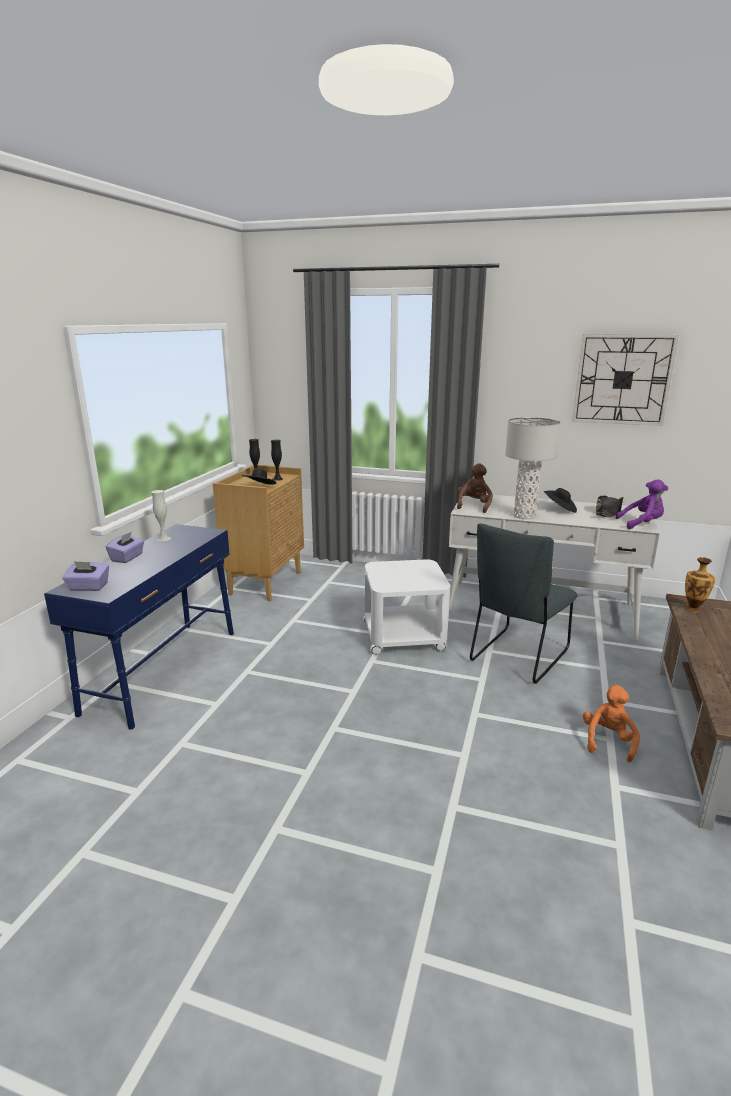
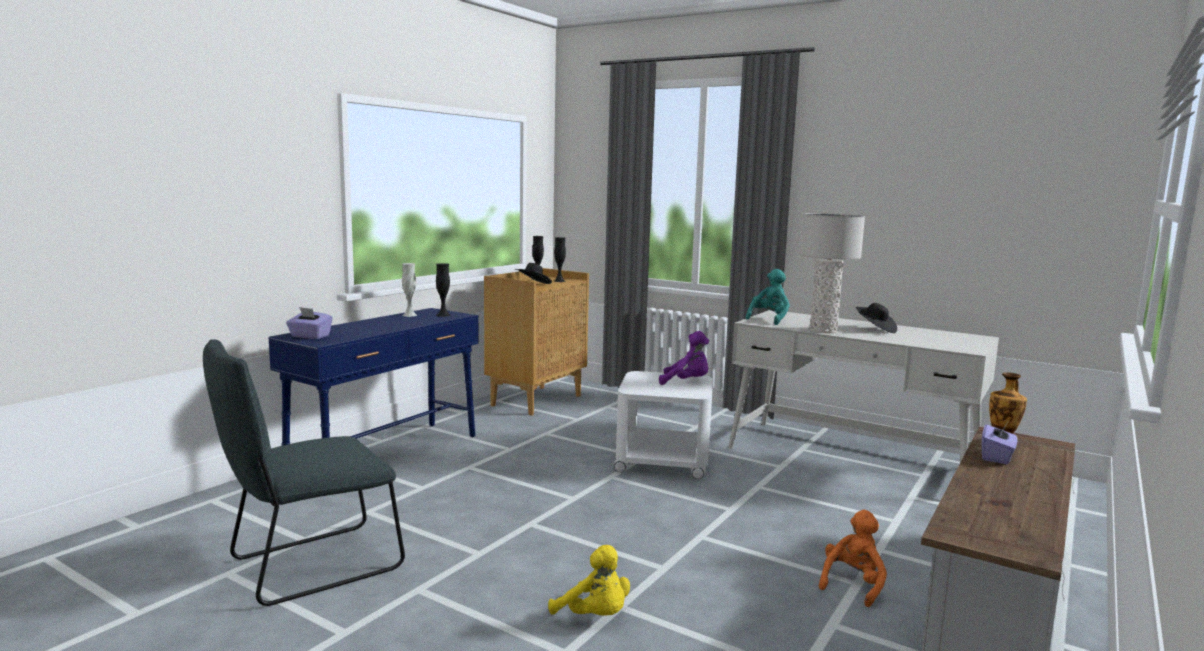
camera: 15 degrees right, 10 degrees down
(127, 558) = (363, 323): purple tissue box -> purple tissue box (997, 457)
(195, 534) = (443, 315): none -> black vase
(439, 823) = (594, 616): none -> yellow plush toy
(474, 506) = (769, 319): brown plush toy -> turquoise plush toy
(517, 657) = (789, 496): grey chair -> grey chair (308, 566)
(608, 512) = (936, 336): black hat -> none
(622, 379) = (966, 178): wall clock -> none
(642, 524) = (970, 348): purple plush toy -> purple plush toy (686, 382)

